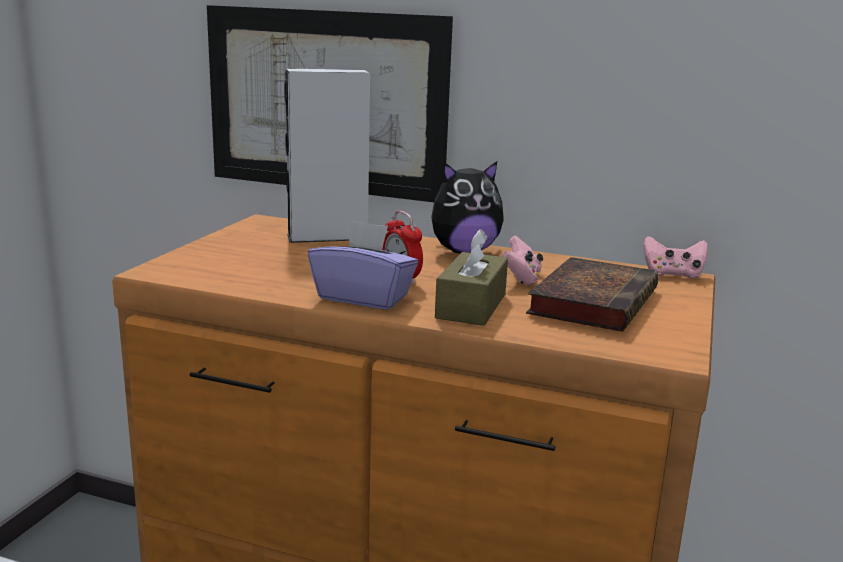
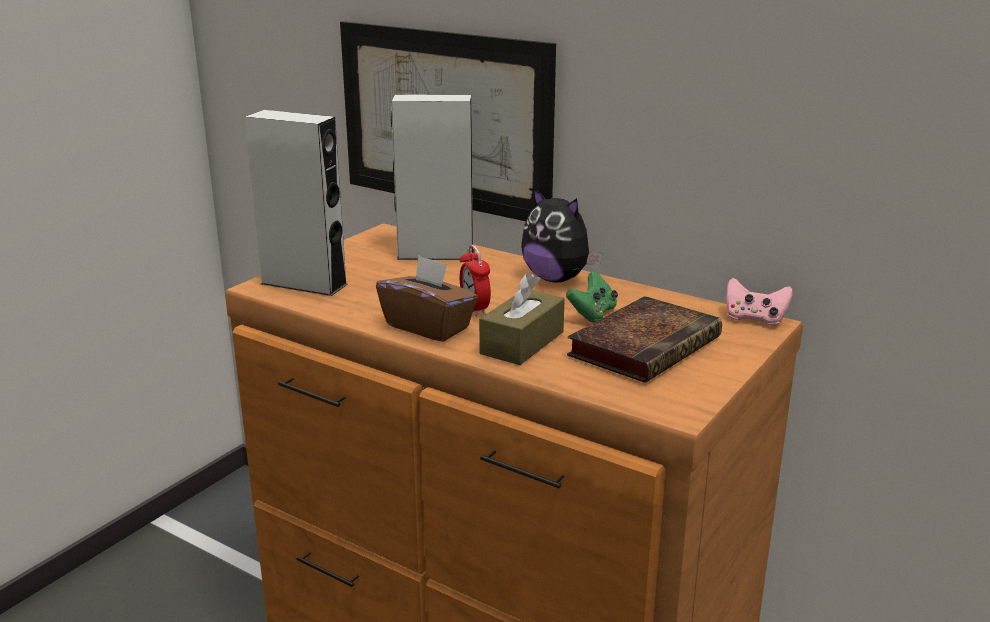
camera: 15 degrees right, 5 degrees up
(202, 267) = (304, 284): none -> grey speaker
(363, 297) = (428, 326): purple tissue box -> brown tissue box
(463, 251) = (557, 278): plush toy -> plush toy turned 45 degrees clockwise
(521, 278) = (592, 314): pink game controller -> green game controller

